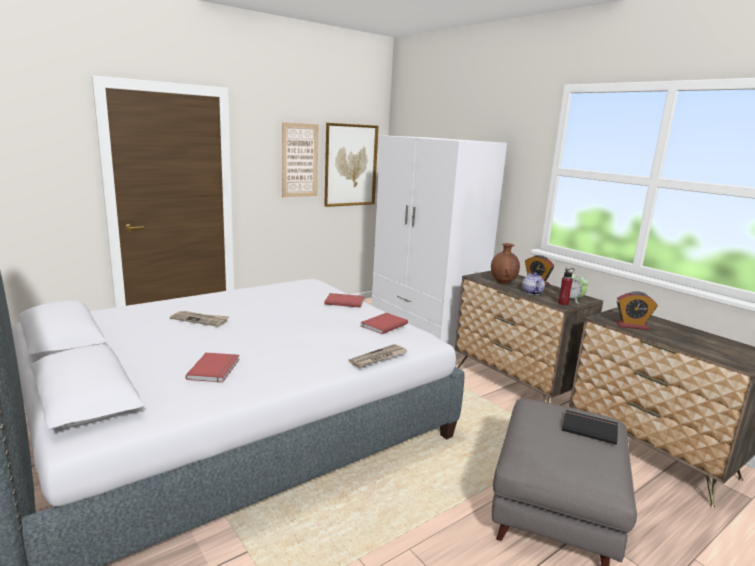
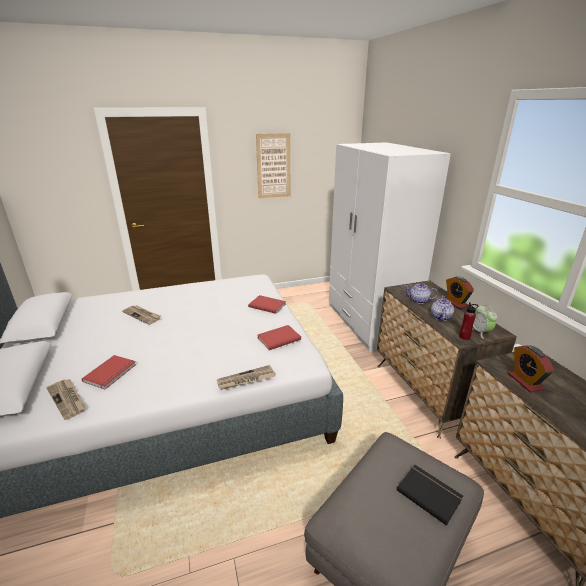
camera: 20 degrees right, 10 degrees up
(183, 395) = (67, 399): none -> newspaper
(350, 165) = (322, 168): picture -> none
(503, 283) = (419, 300): brown vase -> teapot
(631, 326) = (525, 381): alarm clock -> alarm clock turned 45 degrees clockwise

